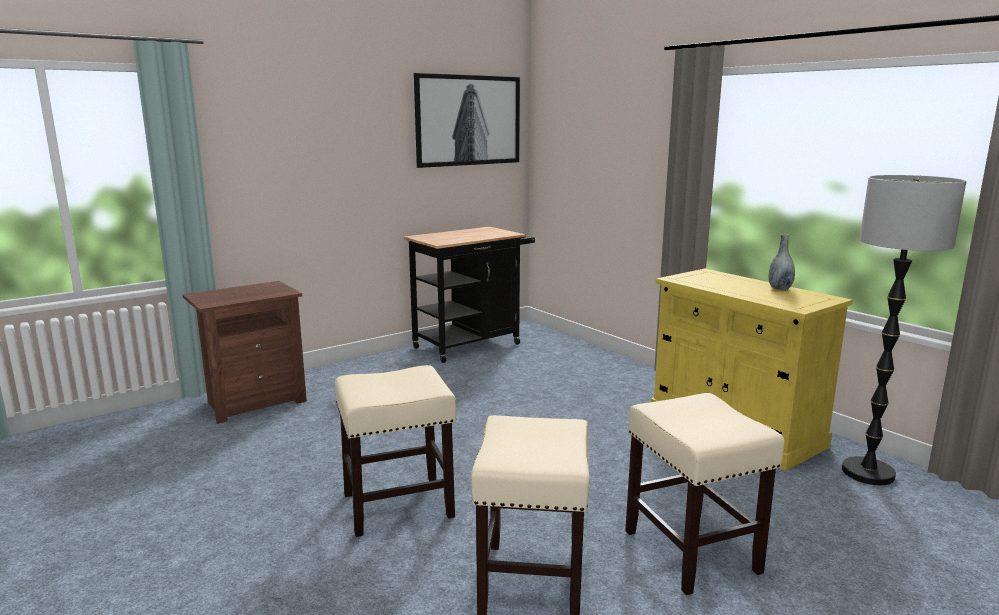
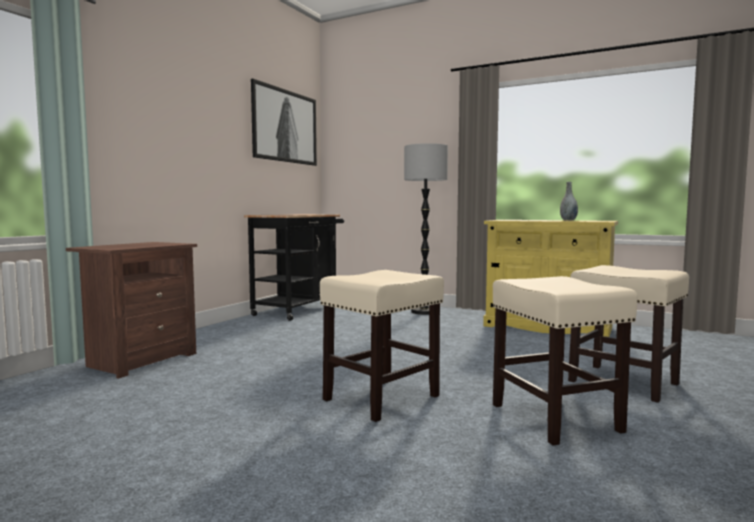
camera: 25 degrees left, 10 degrees down
(868, 473) = (649, 335): floor lamp -> floor lamp (424, 312)

